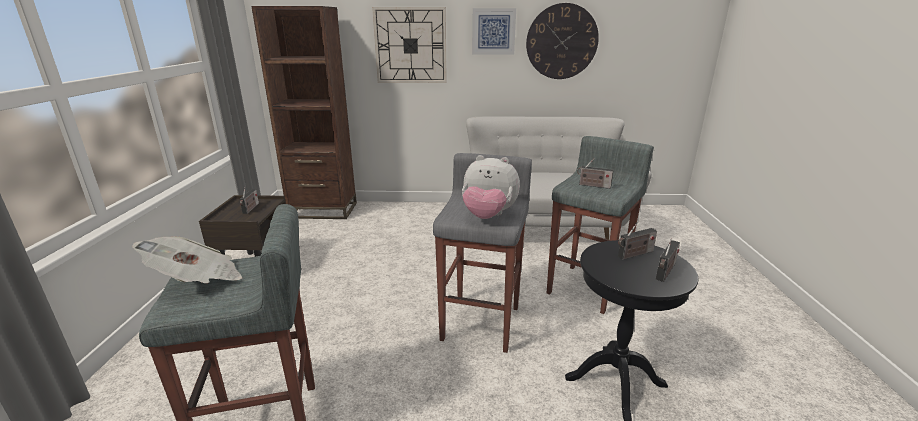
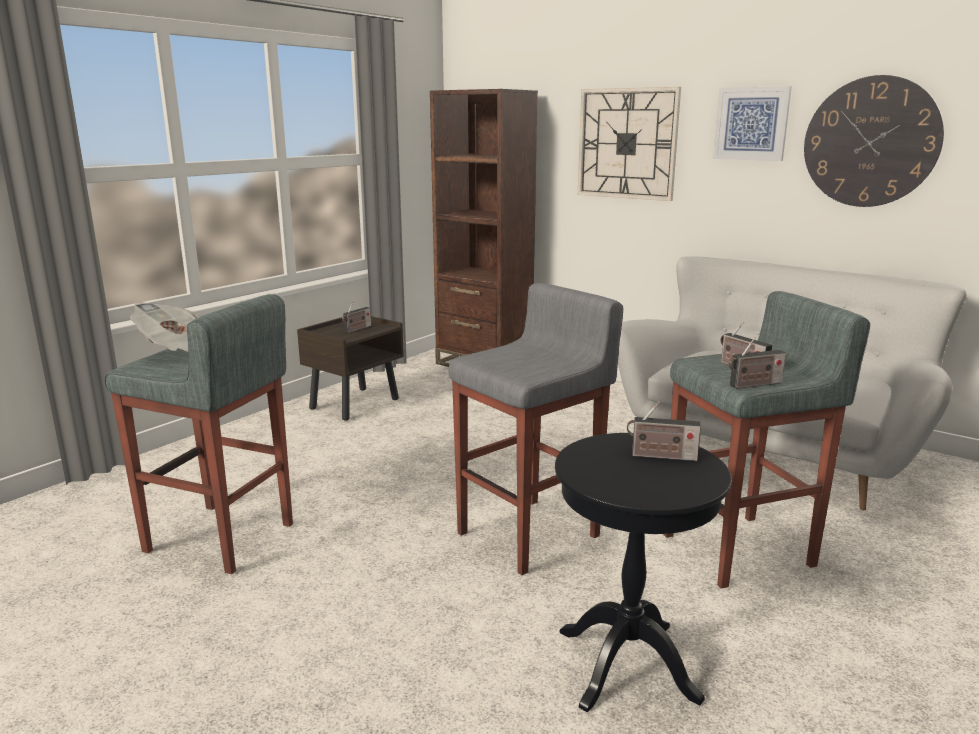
camera: 35 degrees right, 5 degrees down
(488, 216) = (520, 367): plush toy -> none
(665, 272) = (664, 484): radio -> radio (753, 385)

